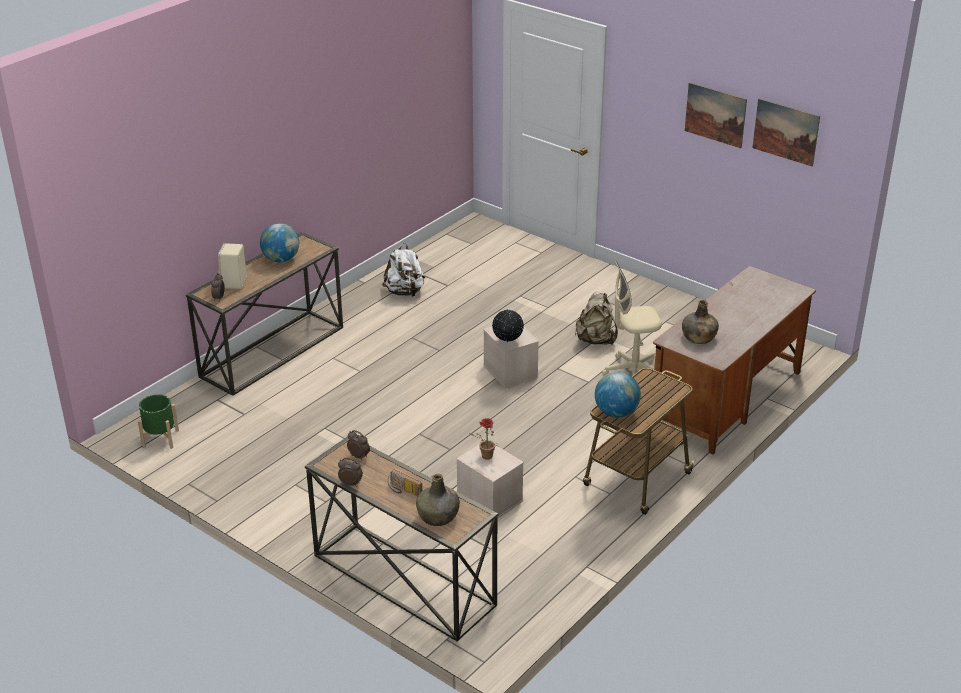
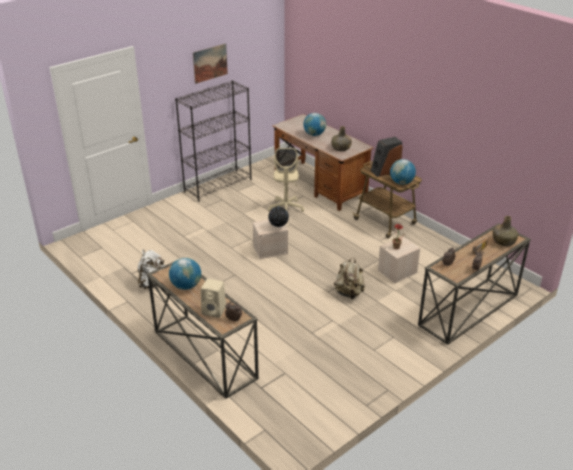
camera: 80 degrees left, 0 degrees up
(160, 439) = (306, 422): green planter -> none
(596, 340) = (247, 215): beige backpack -> beige backpack (349, 293)
(650, 393) = (385, 171): none -> speaker
(673, 302) = (218, 185): none -> black bookcase
(736, 307) = (314, 134): none -> globe
(785, 132) = (247, 50): picture -> none

